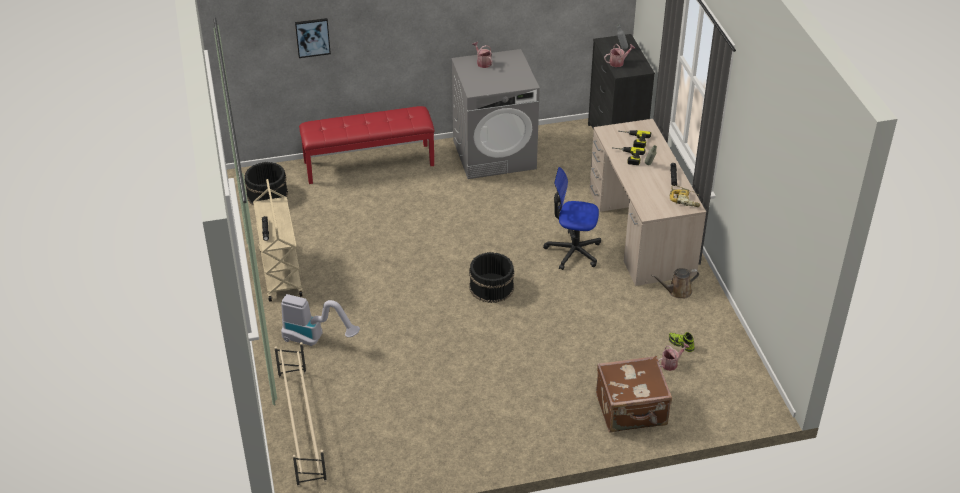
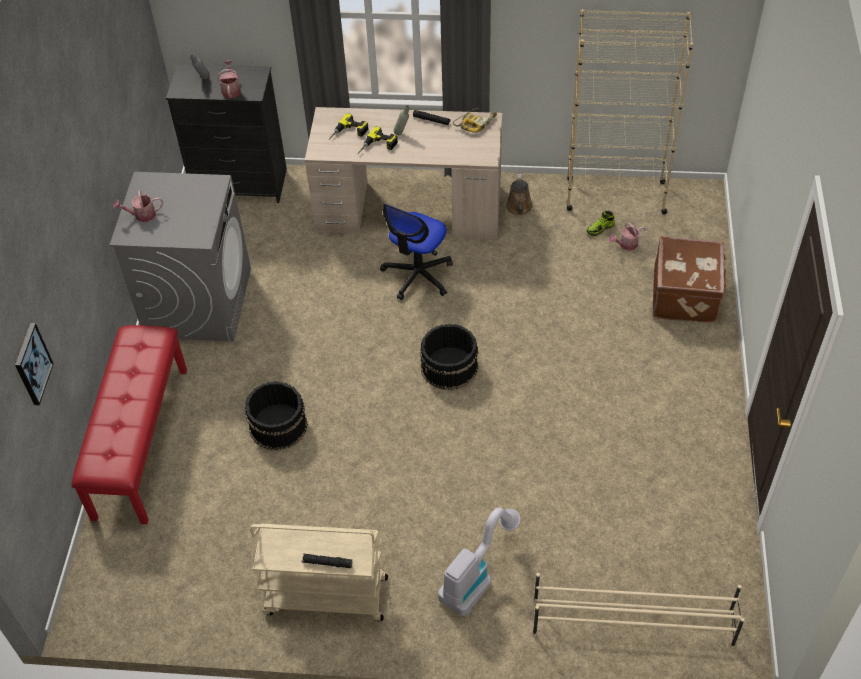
camera: 70 degrees left, 10 degrees up
(267, 194) = (142, 583): black bucket -> black bucket (277, 426)
(671, 363) = (626, 245): watering can -> watering can turned 105 degrees counterclockwise
(726, 347) = (615, 196): none -> beige bookcase

